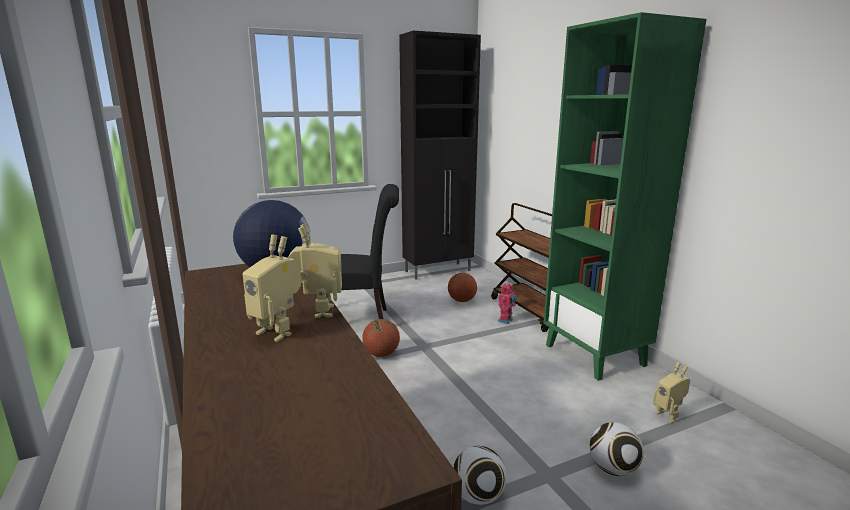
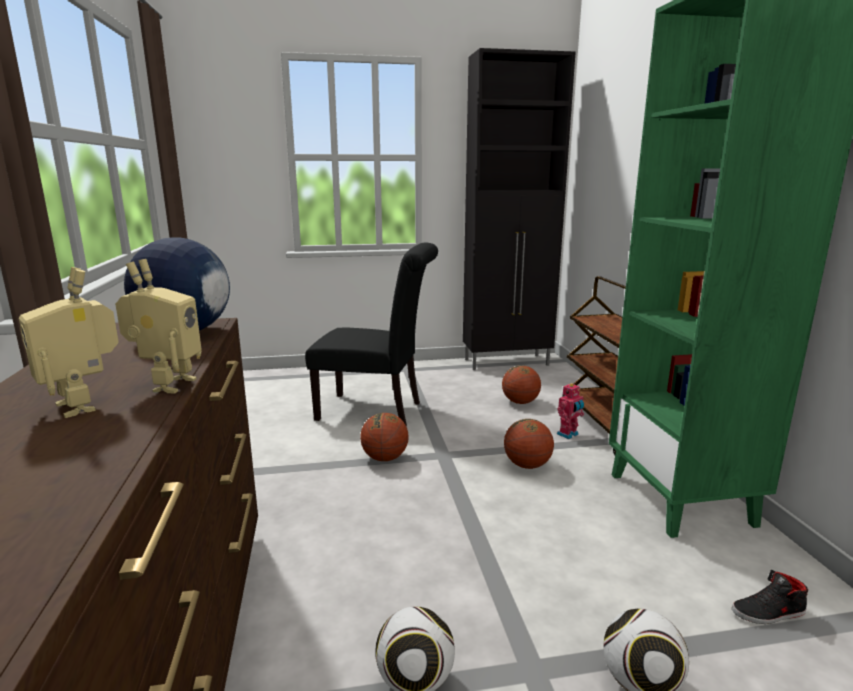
camera: 15 degrees right, 0 degrees up
(487, 346) = (527, 465): none -> basketball
(668, 416) = (768, 613): toy robot -> black shoe

